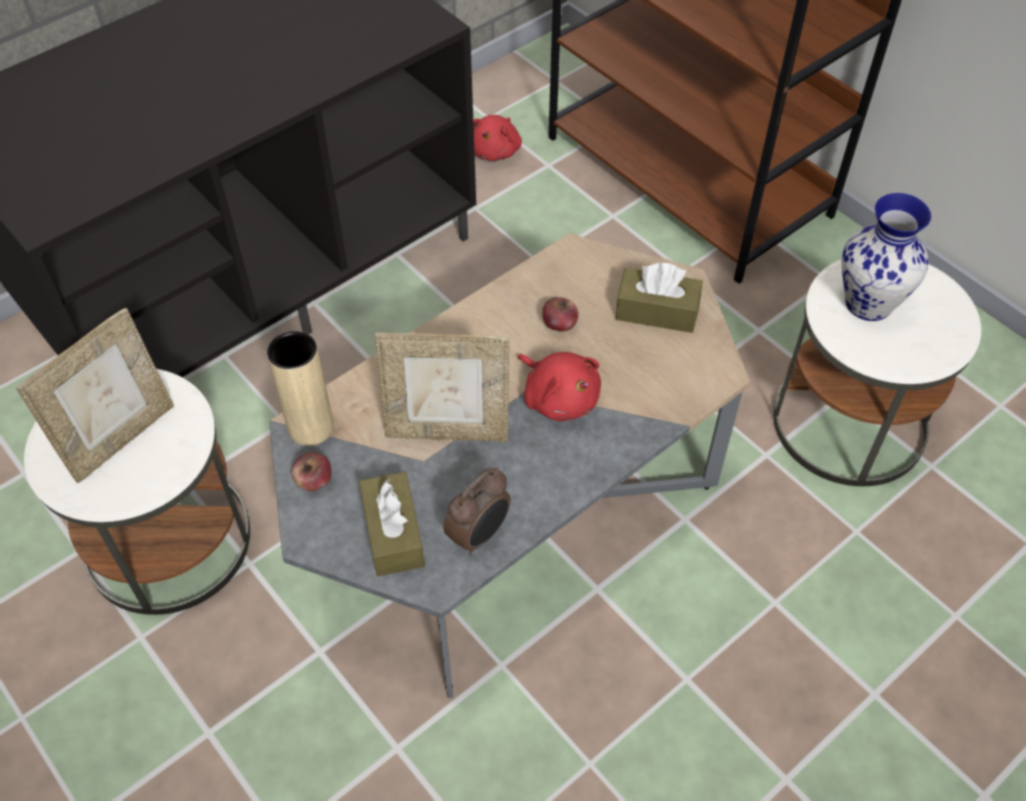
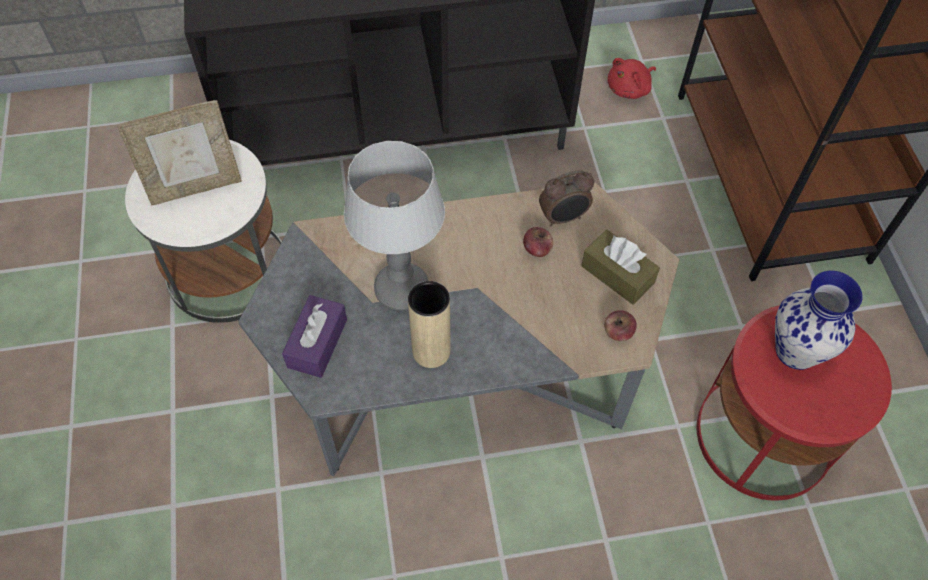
camera: 30 degrees right, 5 degrees up
(311, 427) = (315, 240): beige vase -> beige vase (431, 351)
(314, 481) = (291, 279): apple -> apple (617, 332)
(393, 533) = (317, 343): brown tissue box -> purple tissue box
(447, 431) = (403, 289): picture frame -> table lamp
(480, 535) = (373, 375): alarm clock -> alarm clock (563, 218)
(559, 397) = (497, 304): red plush toy -> none
(850, 423) = (763, 436): white side table -> red side table

